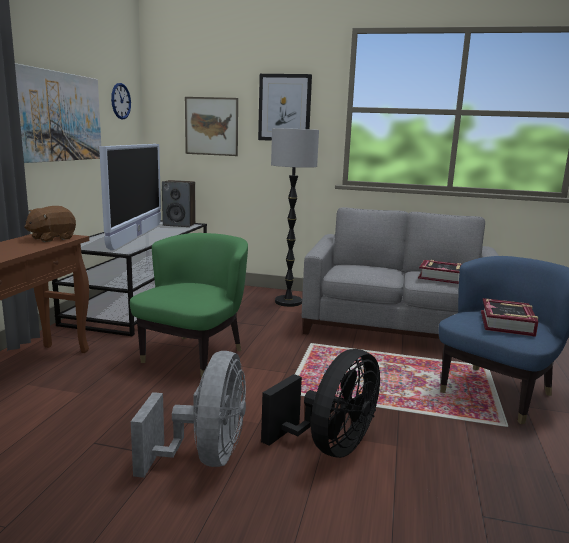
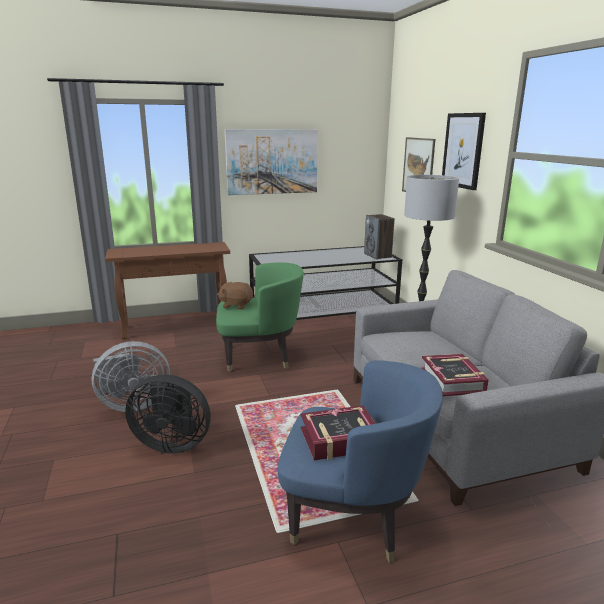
camera: 60 degrees right, 5 degrees up
(51, 238) = (209, 248): brown plush toy -> brown plush toy (236, 305)
(120, 101) = (352, 143): wall clock -> none
(137, 236) = (315, 258): television -> none

